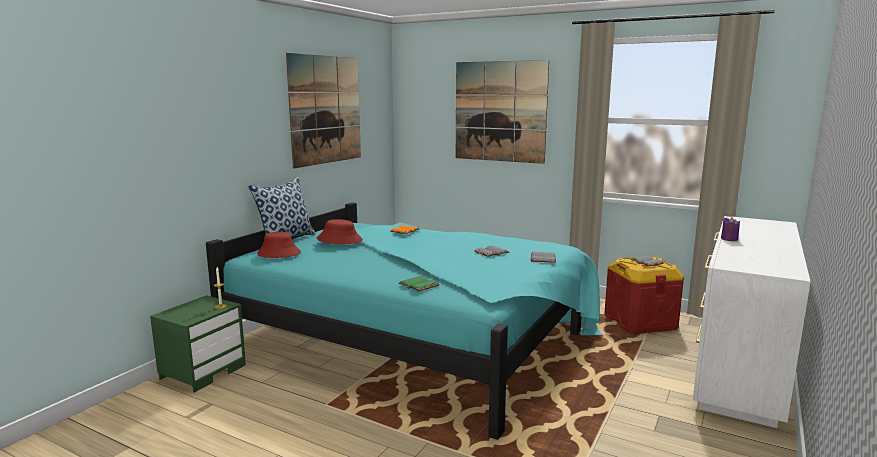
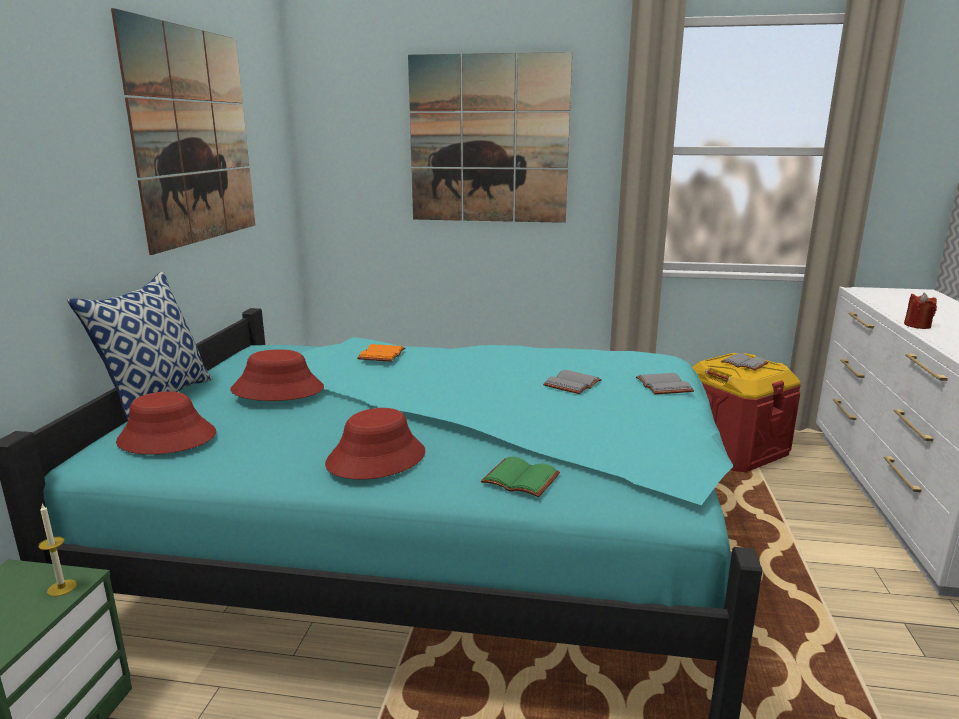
camera: 20 degrees left, 5 degrees up
(361, 270) = (376, 458): none -> red hat
(729, 239) = (917, 325): purple candle -> red candle

